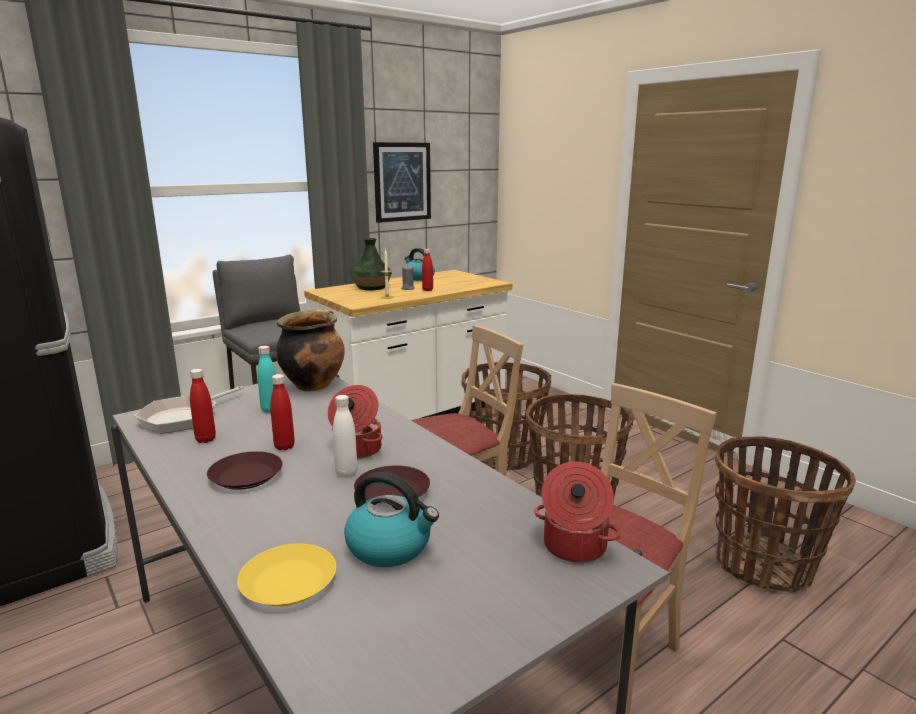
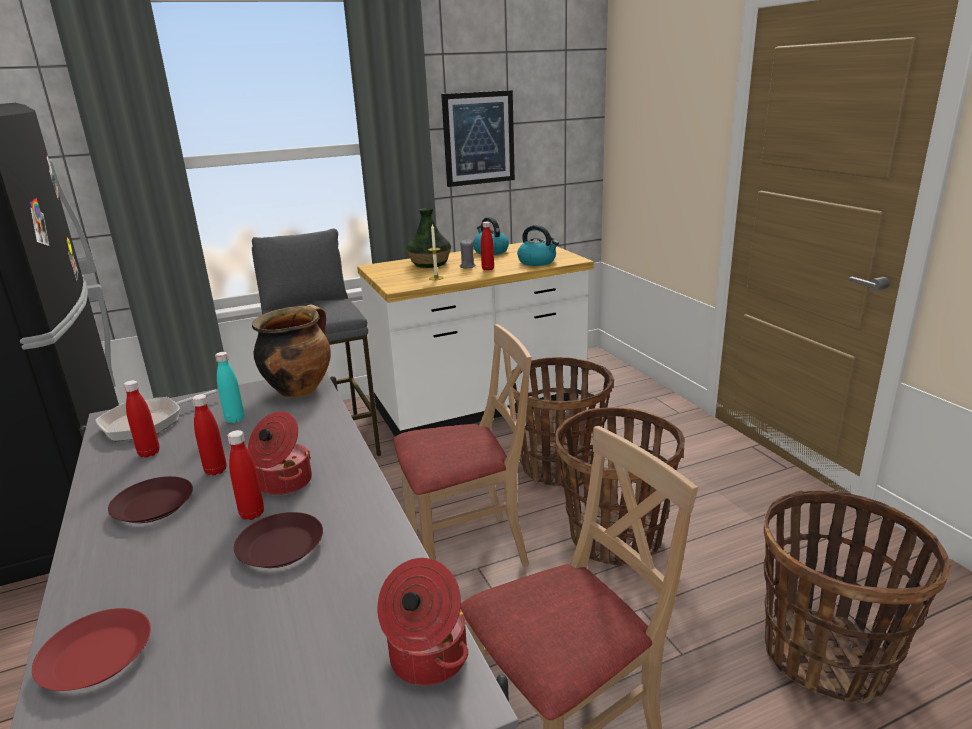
camera: 15 degrees right, 5 degrees up
(289, 583) = (96, 658): yellow plate -> red plate
(346, 473) = (252, 514): white bottle -> red bottle
(390, 547) = (227, 625): kettle -> kettle (537, 262)

